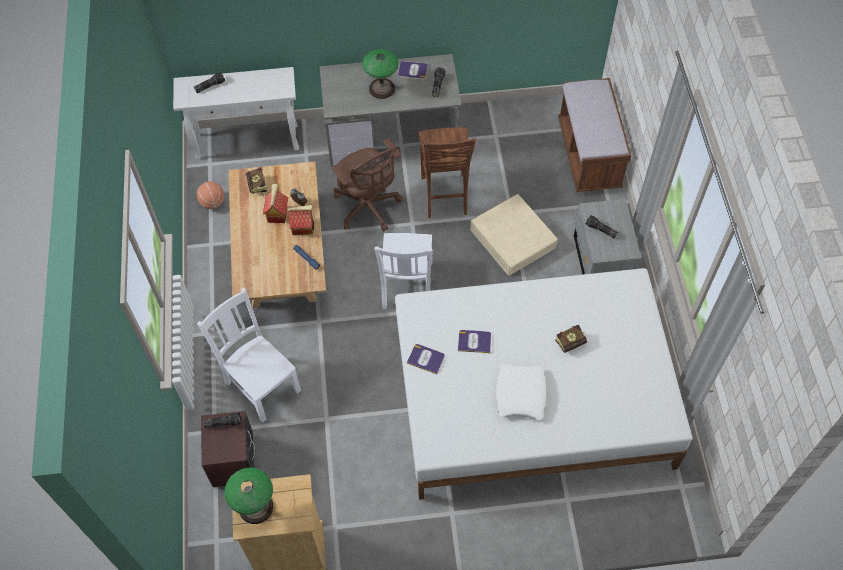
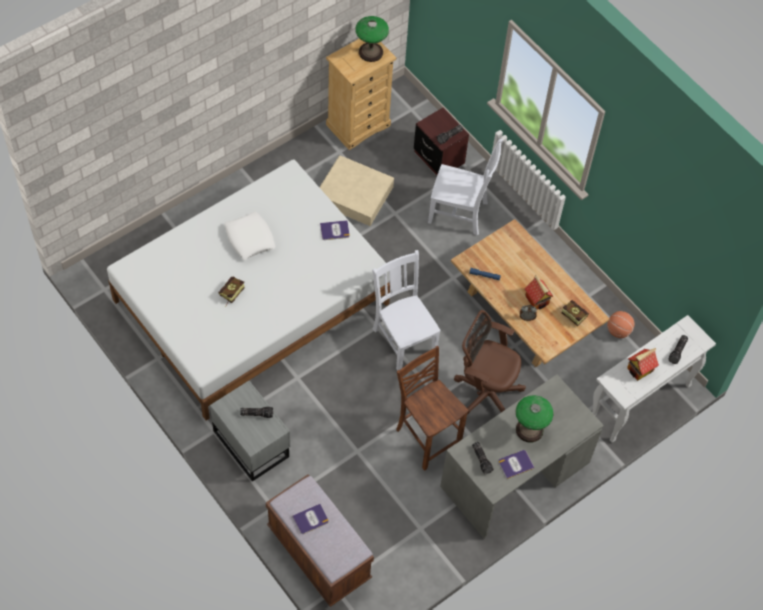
camera: 145 degrees right, 0 degrees up
(303, 227) = (508, 299): toy house -> toy house (640, 370)
(474, 341) = (306, 259): book -> book (310, 519)
(512, 238) = (341, 427): beige storage box -> beige storage box (354, 195)

